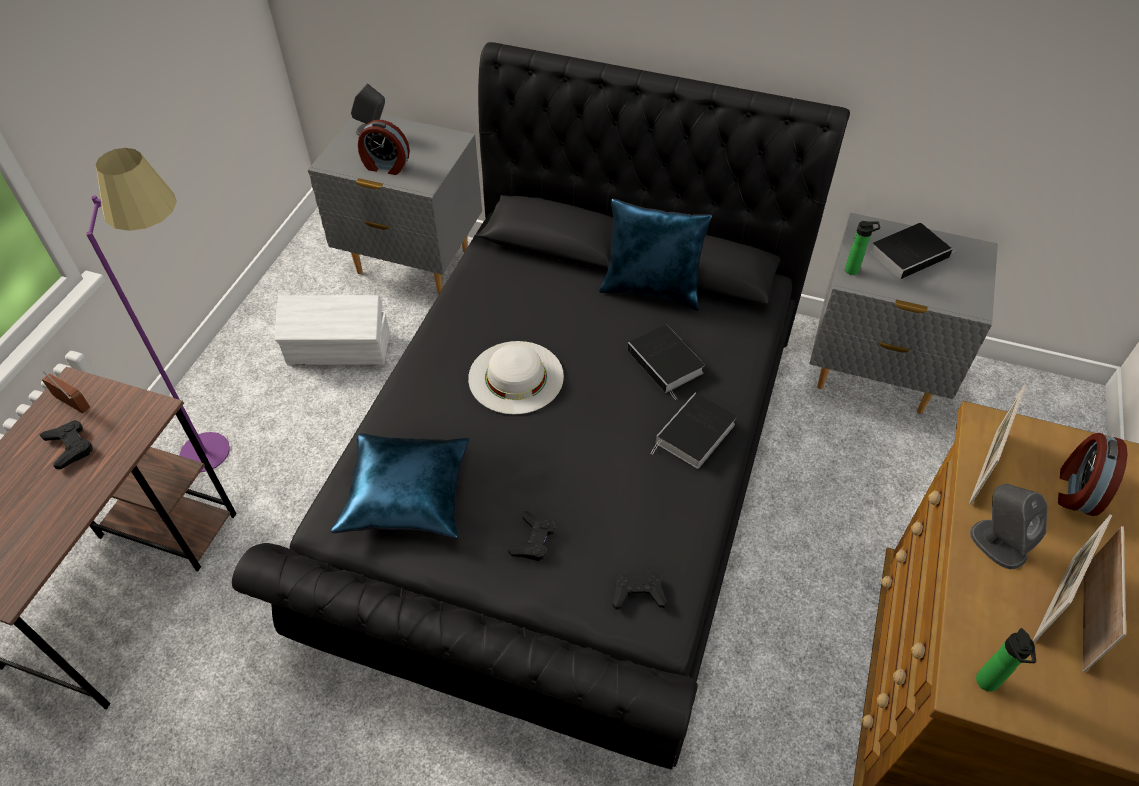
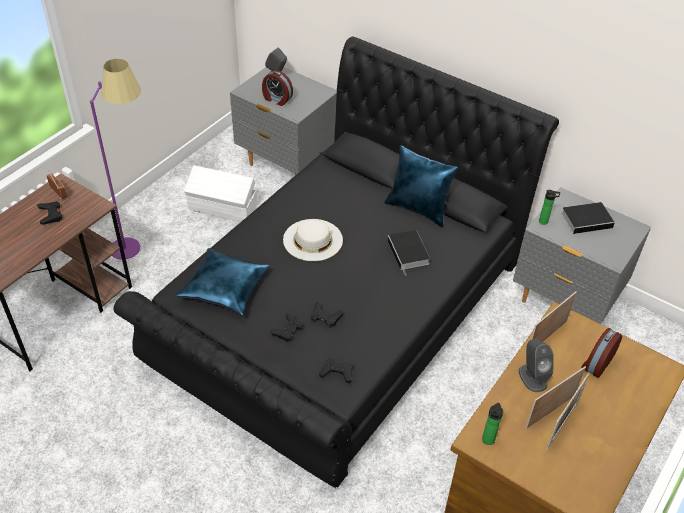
camera: 15 degrees right, 5 degrees down
(583, 502) = (325, 317): none -> black game controller
(694, 435) = (408, 297): book -> none

